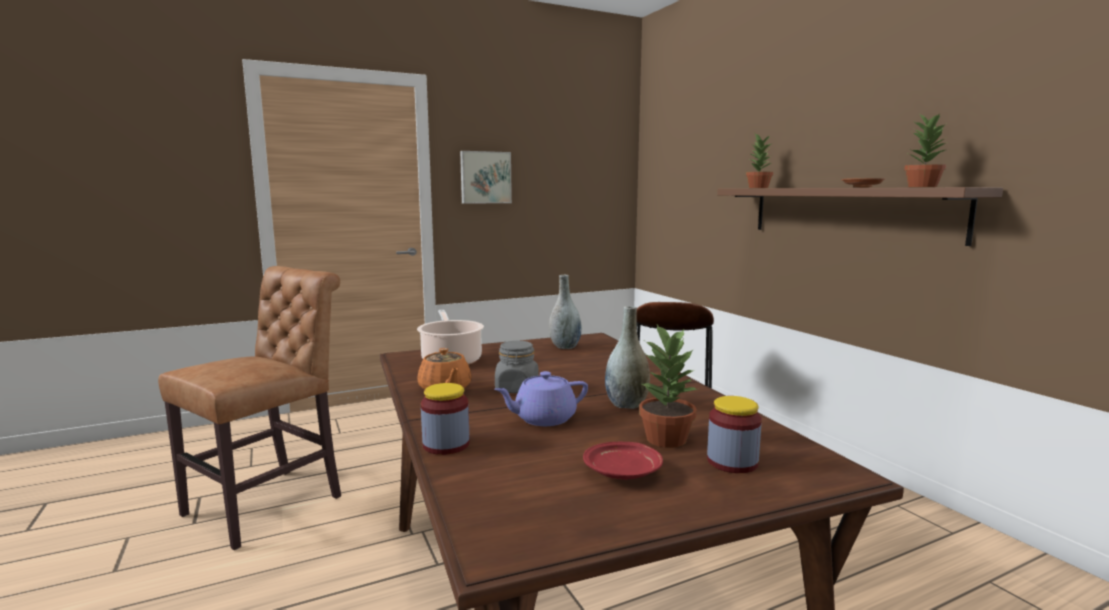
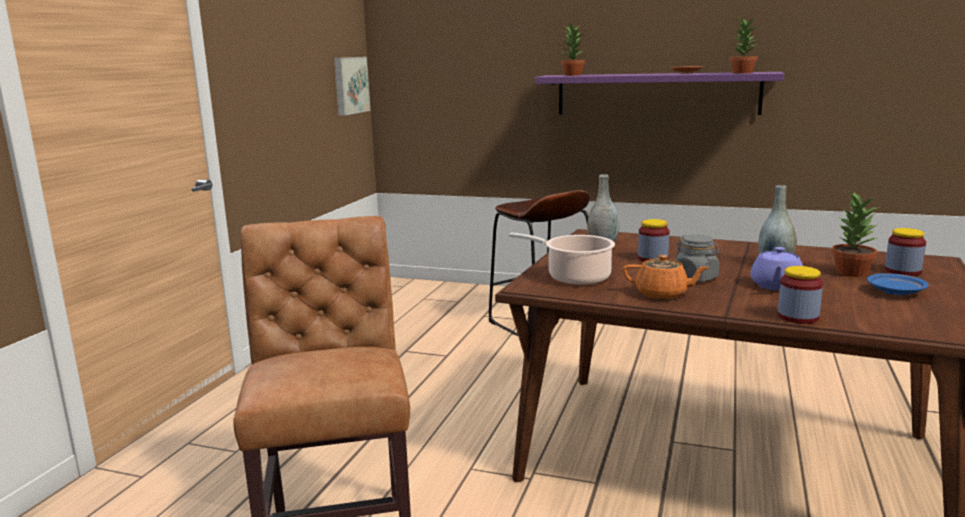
camera: 45 degrees left, 5 degrees up
(485, 177) = (256, 73): picture -> picture (349, 85)
(554, 366) = (652, 258): none -> jar
(623, 472) = (895, 292): red plate -> blue plate
(848, 212) = (656, 94): brown shelf -> purple shelf

